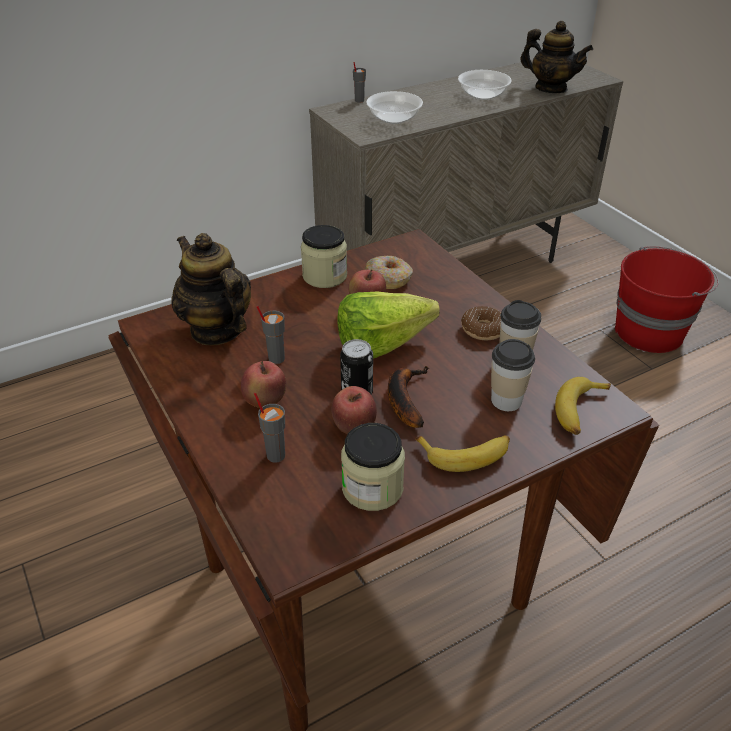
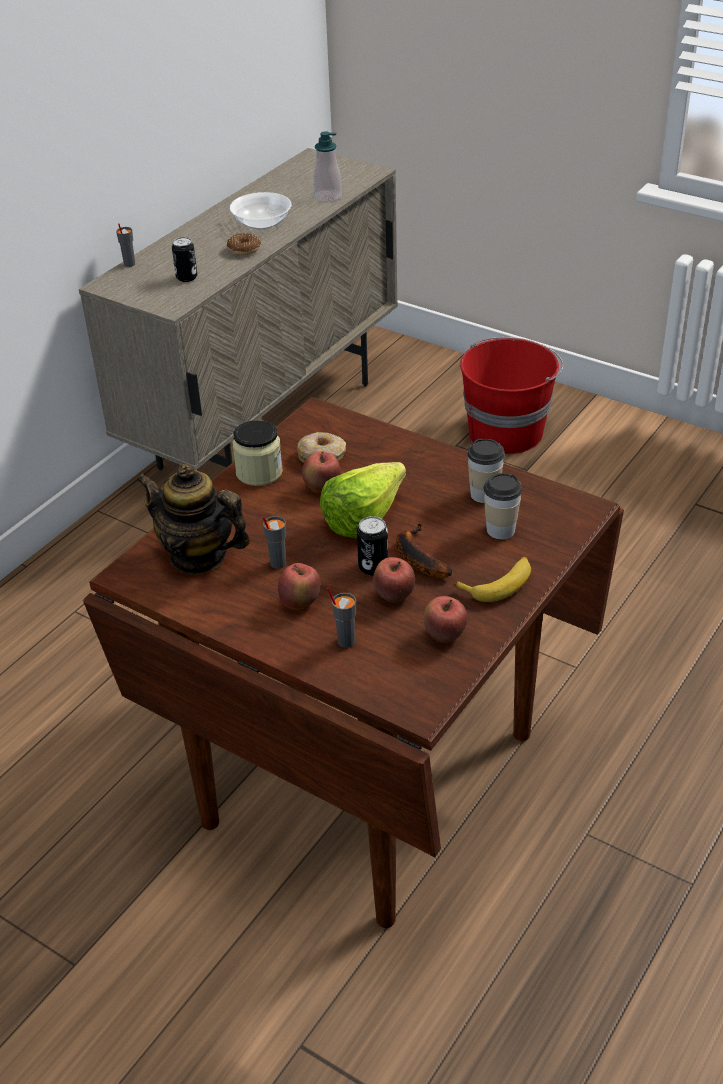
camera: 25 degrees left, 0 degrees up
(372, 488) = (444, 636): jar -> apple
(394, 119) = (186, 277): bowl -> can
(483, 329) = (440, 476): donut -> donut (244, 249)
(551, 88) = (328, 197): teapot -> soap dispenser
(579, 412) = (563, 519): banana -> none

